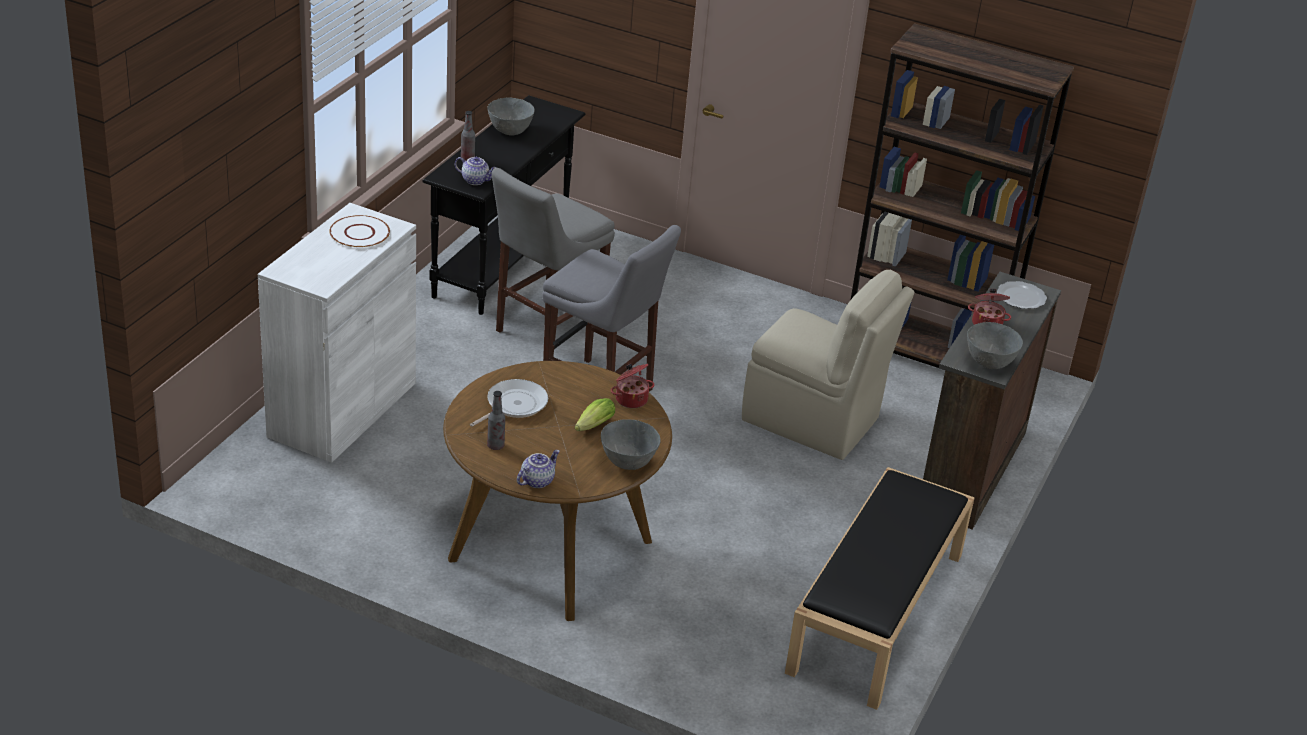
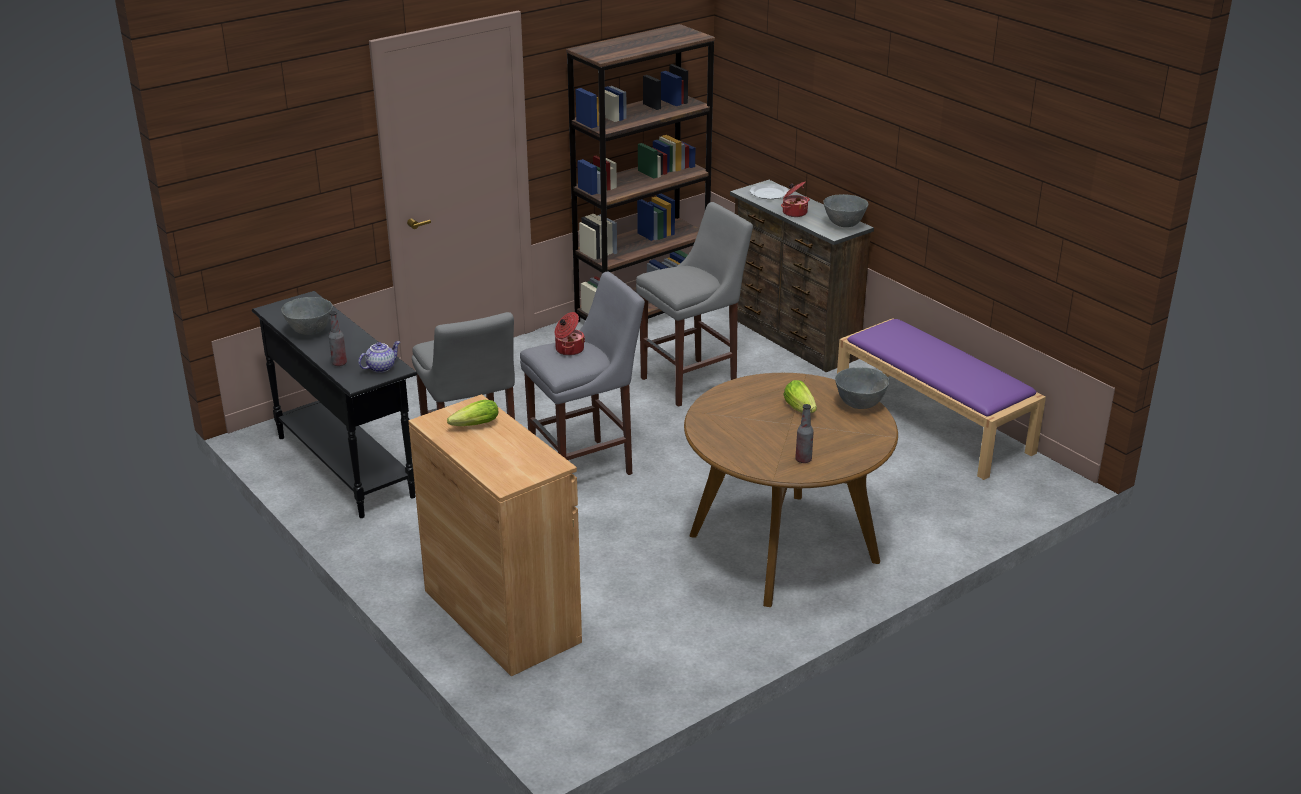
camera: 60 degrees left, 5 degrees down
(342, 409) = (501, 616): white cabinet -> brown cabinet
(359, 233) = (473, 426): white plate -> lettuce
(513, 405) = (748, 437): frying pan -> none
(537, 480) = (863, 451): teapot -> none
(631, 399) = (771, 382): cooking pot -> cooking pot (568, 349)
(813, 421) = (693, 381): beige chair -> grey stool
(877, 614) = (934, 422): black bench -> purple bench

